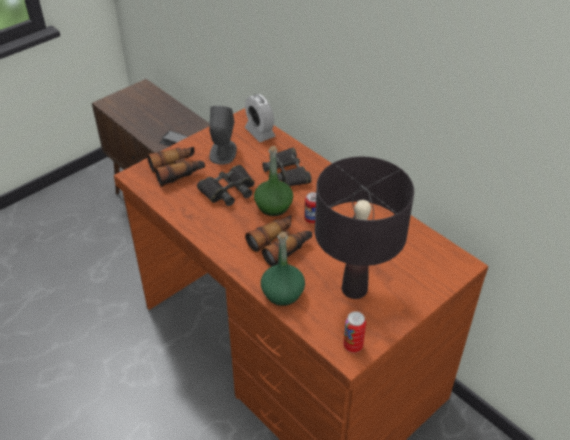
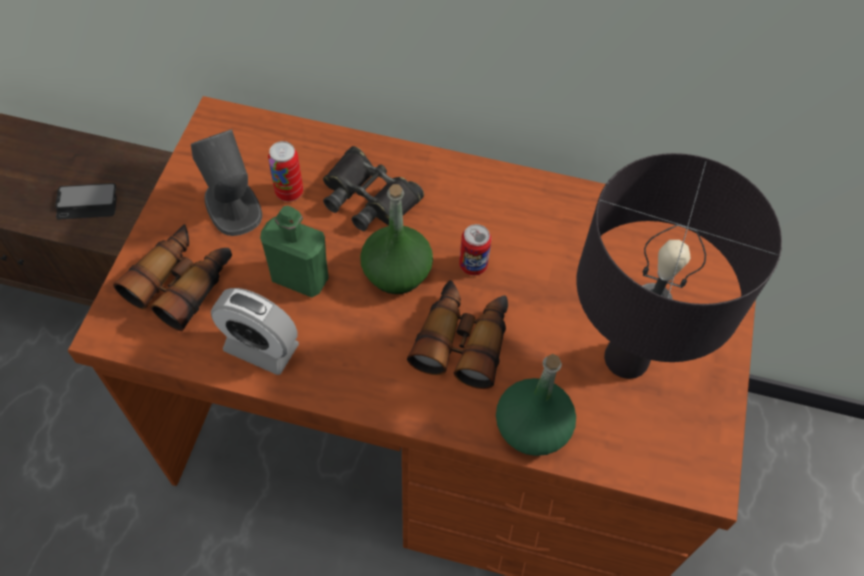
camera: 35 degrees left, 15 degrees up
(228, 190) = (300, 278): black binoculars -> green bottle
(260, 132) = (266, 138): alarm clock -> alarm clock (261, 347)
(353, 346) = (696, 460): can -> can (289, 192)

